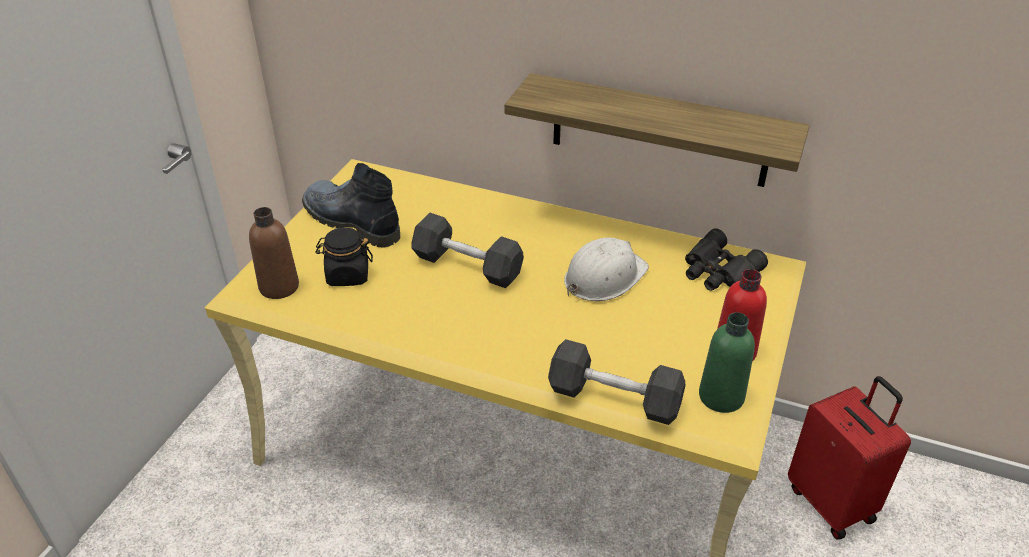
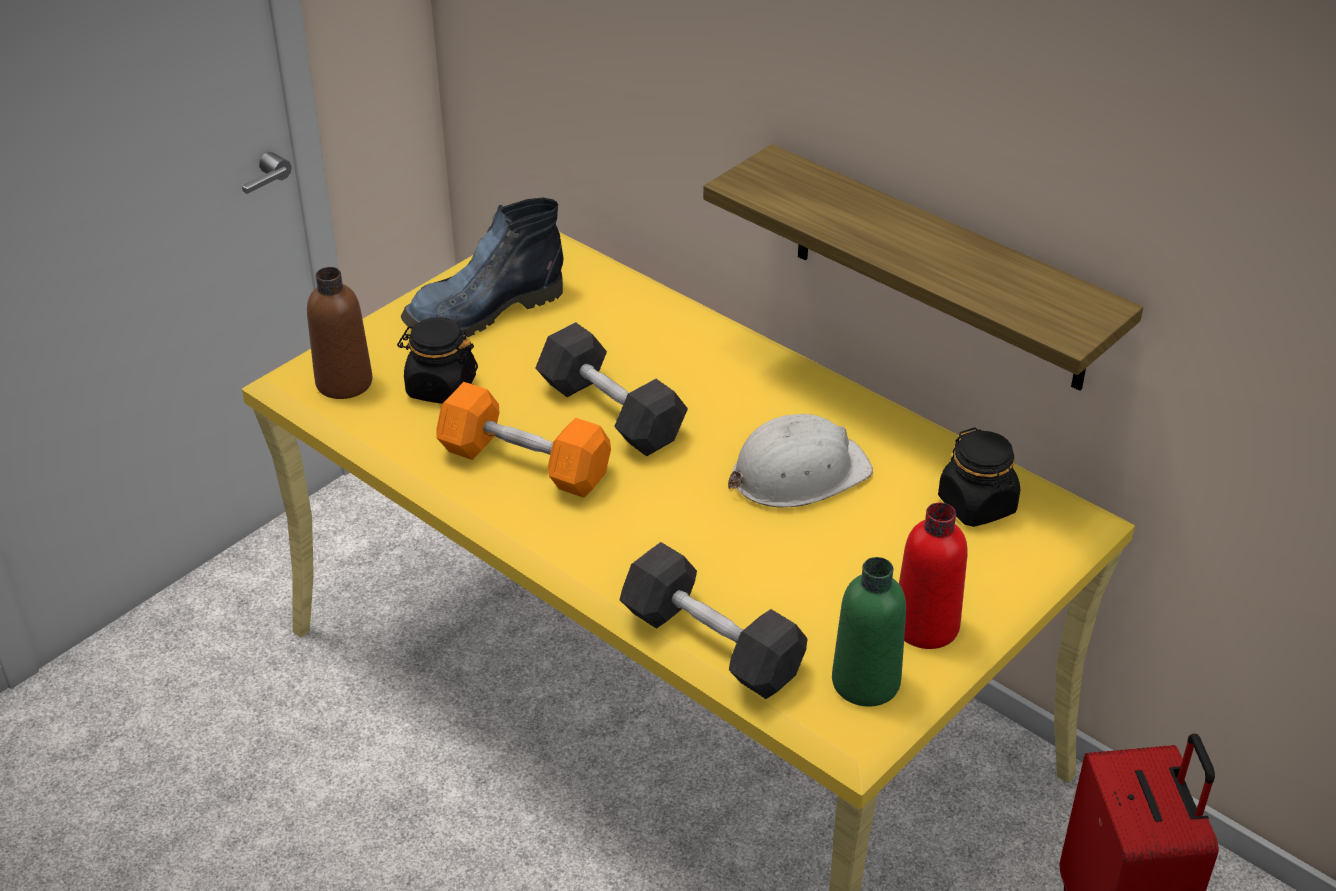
camera: 20 degrees right, 0 degrees up
(350, 221) = (482, 312): boot -> boot turned 90 degrees counterclockwise
(429, 311) = (524, 463): none -> orange dumbbell
(718, 271) = (977, 505): black binoculars -> black jar

